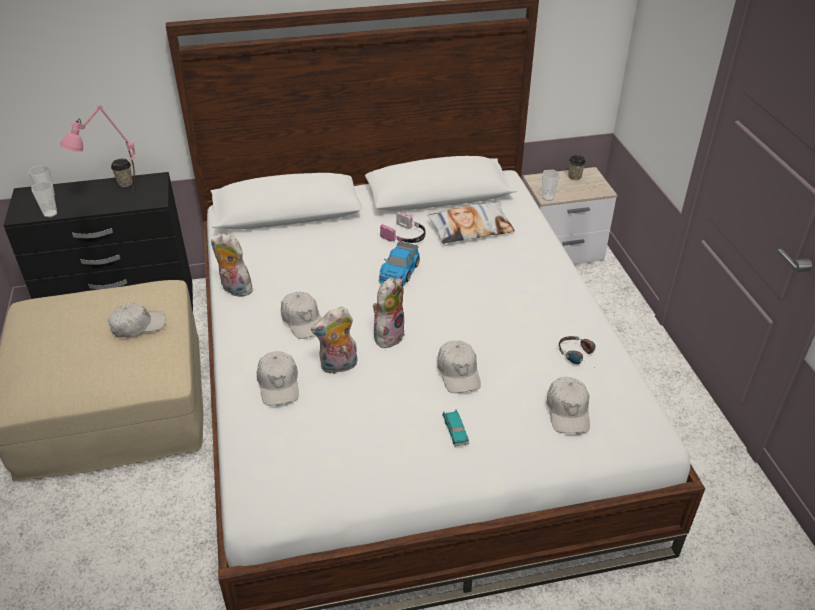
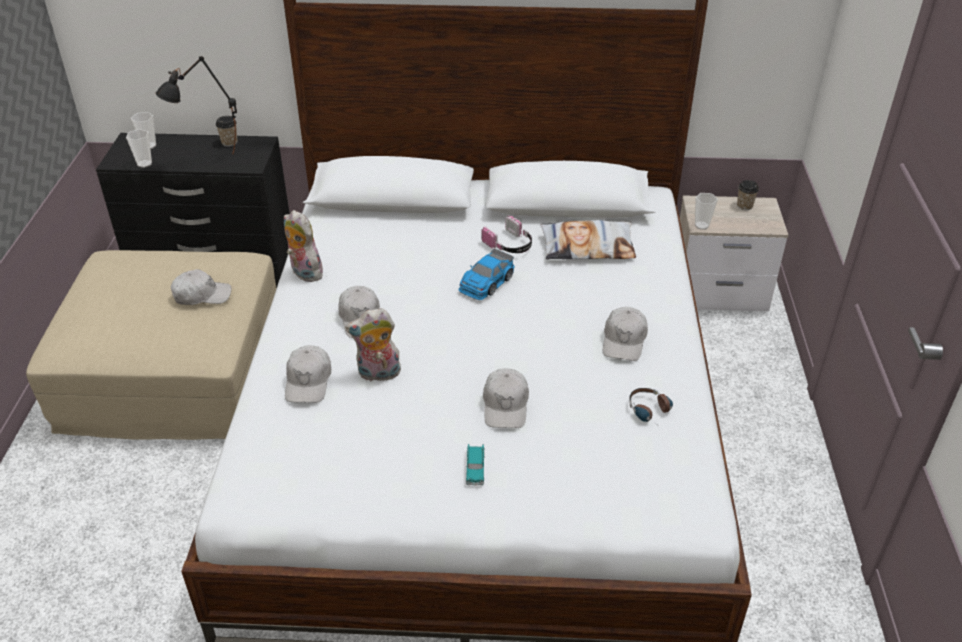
camera: 15 degrees right, 0 degrees up
(114, 204) = (210, 163): pink table lamp -> black table lamp
(388, 335) = (445, 350): plush toy -> none
(568, 411) = (611, 472): white cap -> white cap (624, 341)

